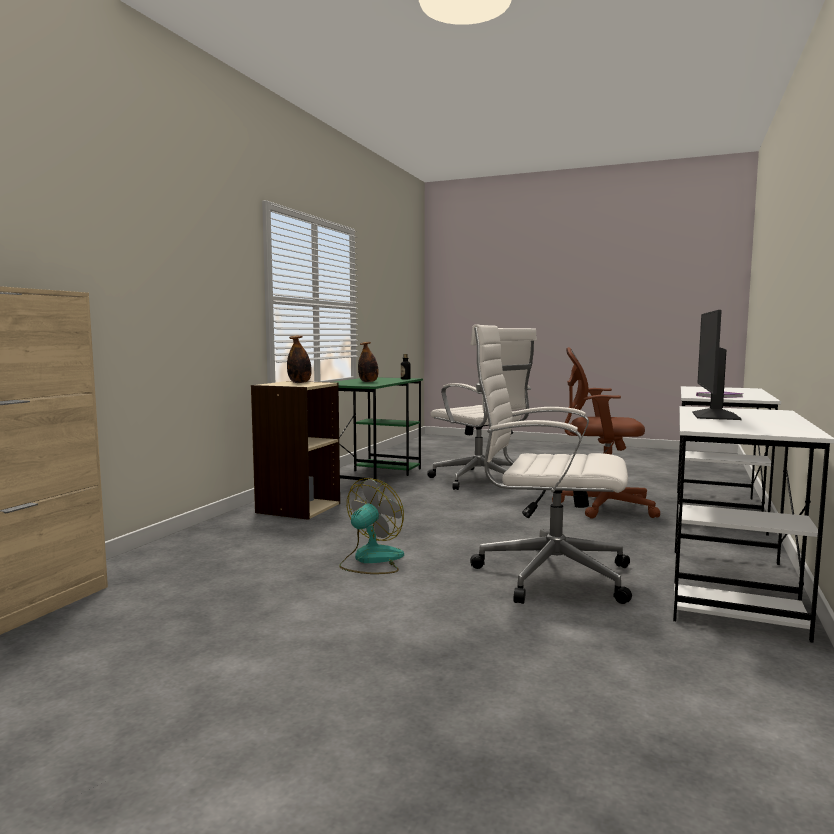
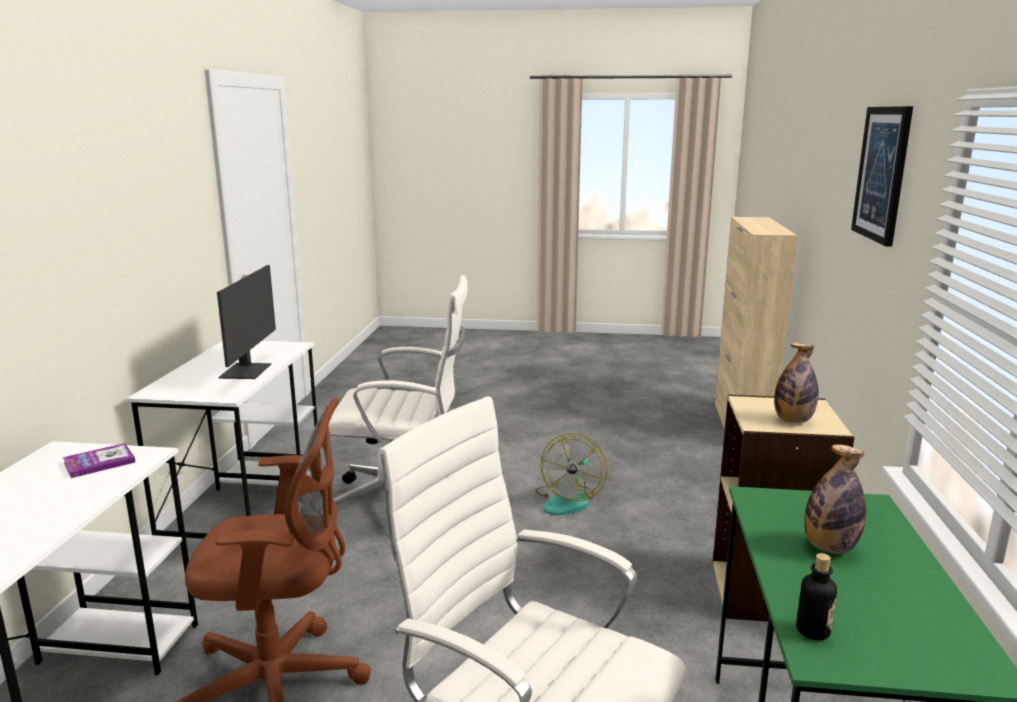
camera: 165 degrees right, 10 degrees up
(198, 232) = (882, 173): none -> picture

